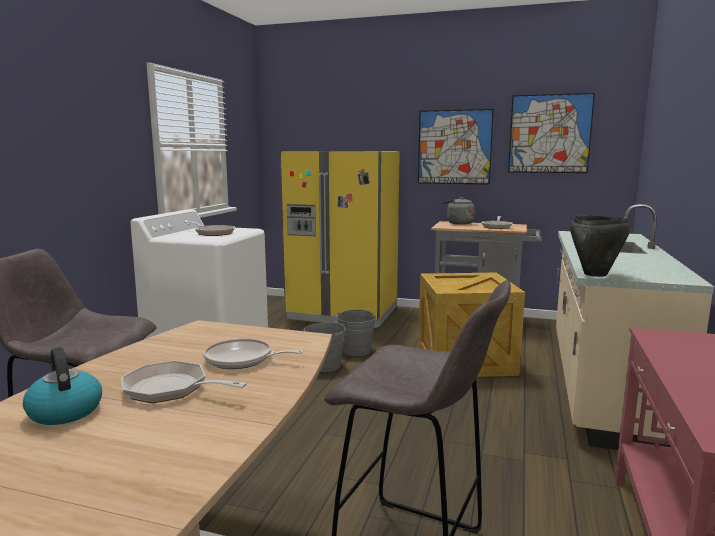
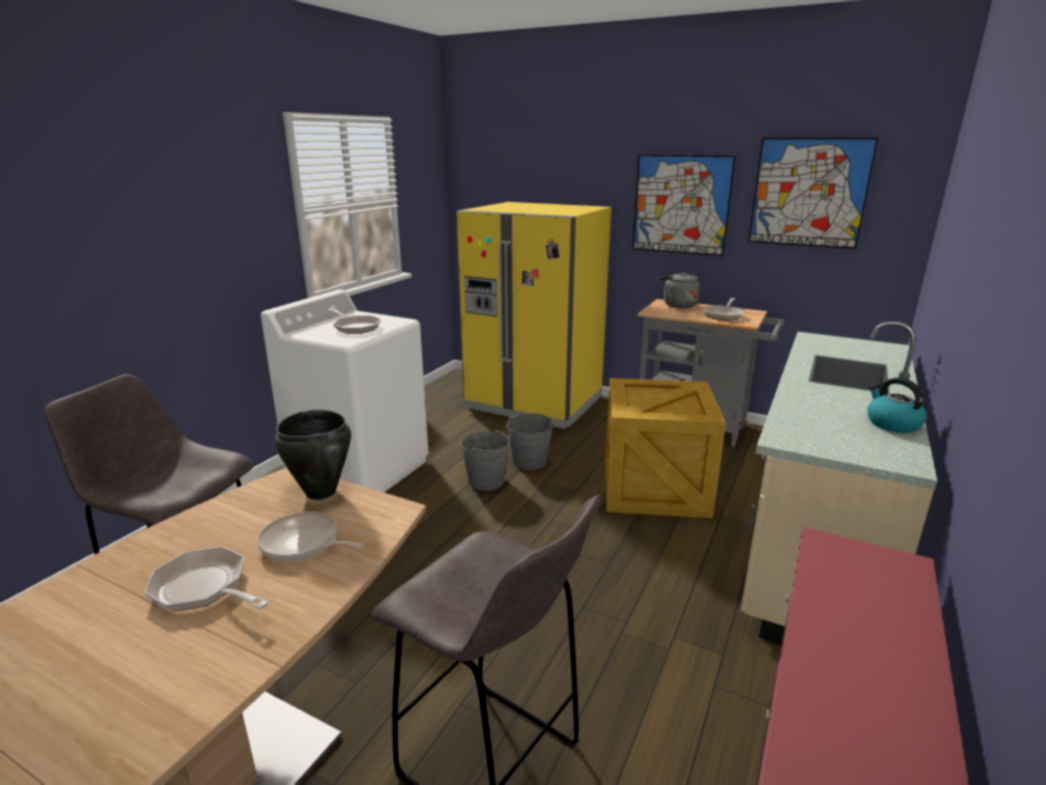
camera: 10 degrees right, 10 degrees up
(64, 411) = (84, 612): kettle -> kettle (892, 424)
(595, 274) = (785, 439): black cooking pot -> black cooking pot (320, 492)

